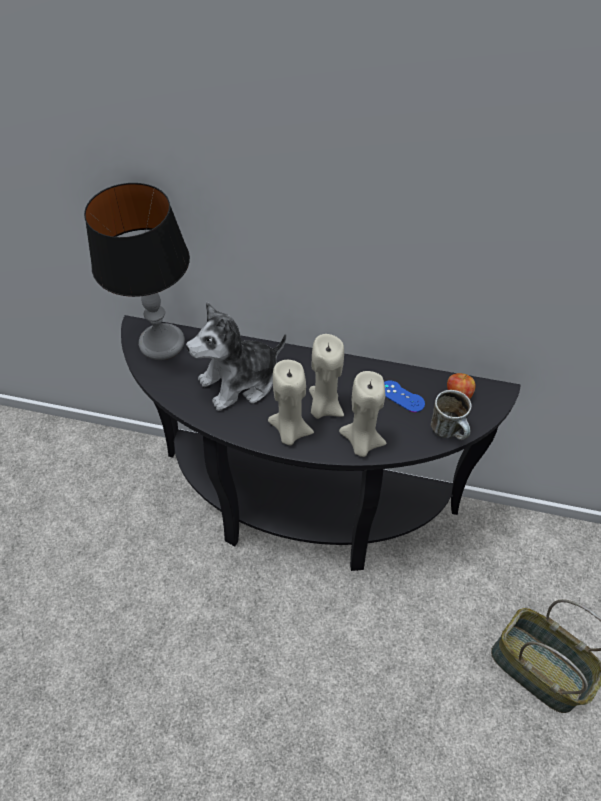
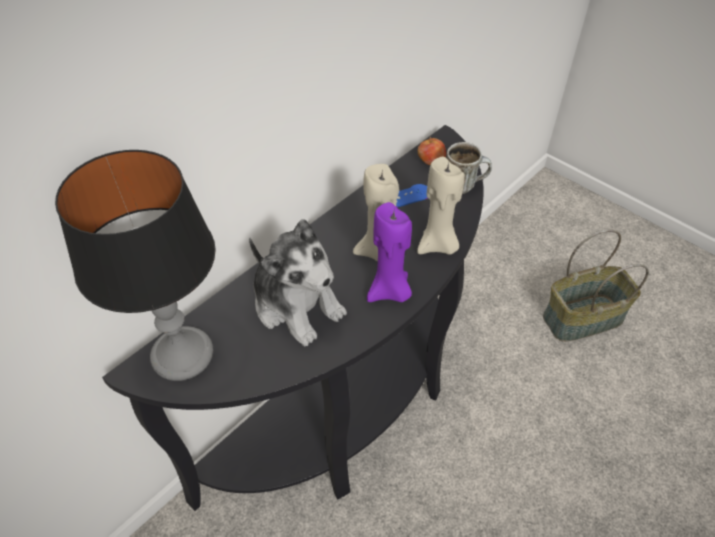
camera: 60 degrees left, 5 degrees down
(240, 381) = (297, 305): plush toy -> plush toy turned 45 degrees counterclockwise
(290, 431) = (390, 292): beige candle -> purple candle

